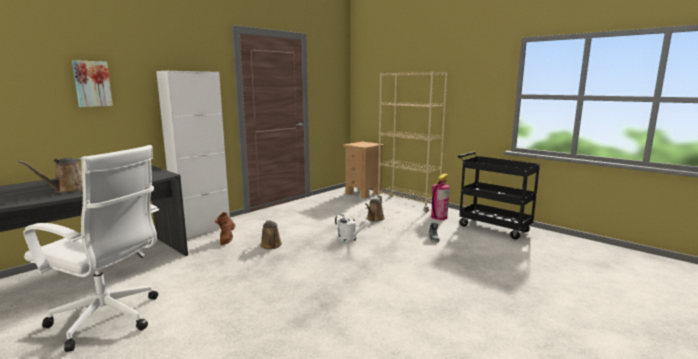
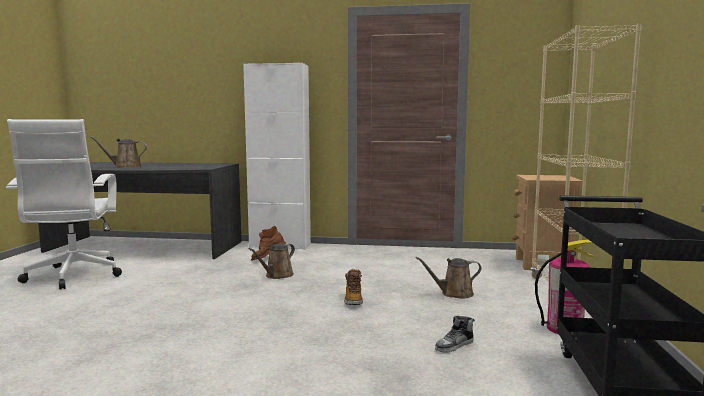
camera: 55 degrees right, 5 degrees down
(92, 84) = (197, 80): picture -> none
(350, 239) = (353, 300): white watering can -> boot

